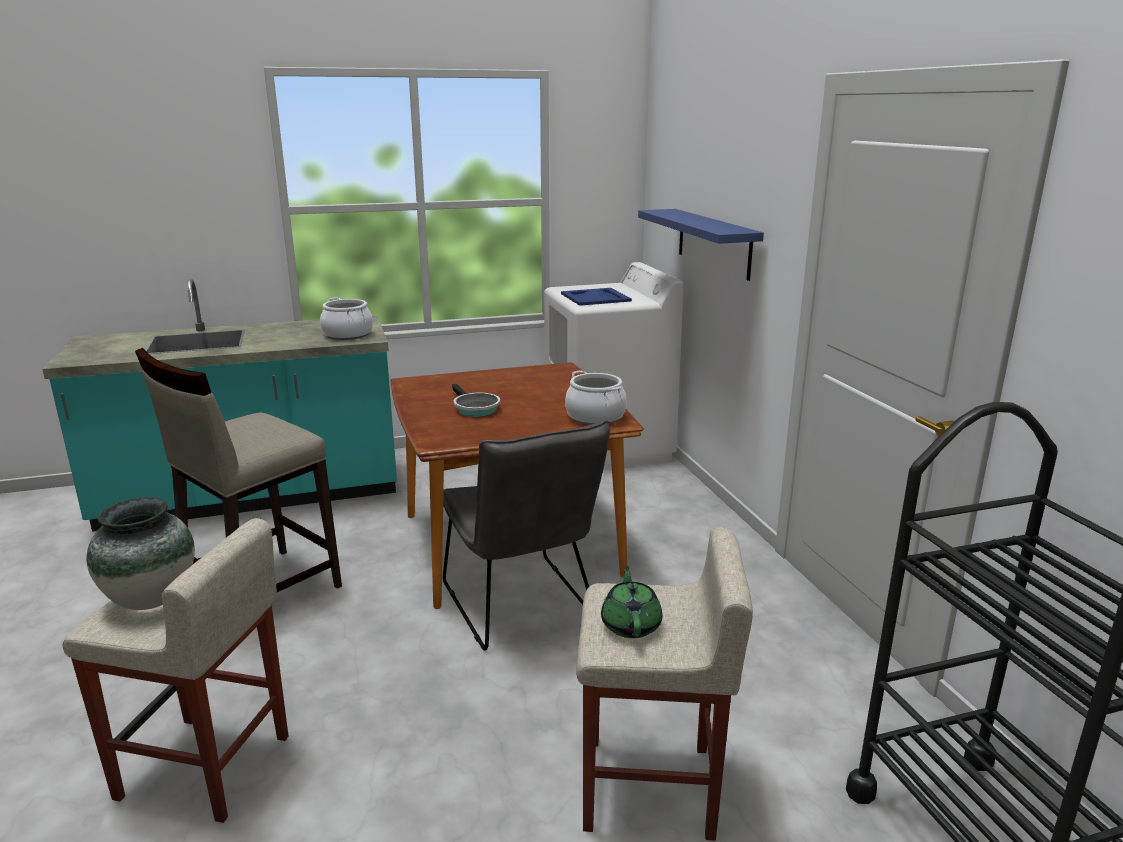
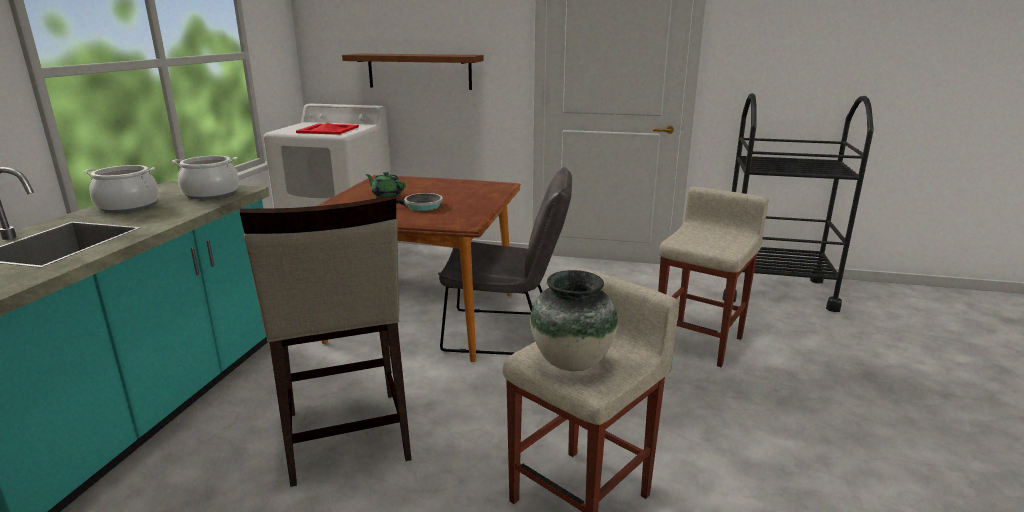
camera: 60 degrees left, 0 degrees up
(595, 297) = (328, 129): blue tray -> red tray
(595, 416) = (488, 187): cooking pot -> cooking pot (128, 206)
(631, 624) = (711, 243): green teapot -> green teapot (386, 195)
(713, 243) = (419, 71): blue shelf -> brown shelf

